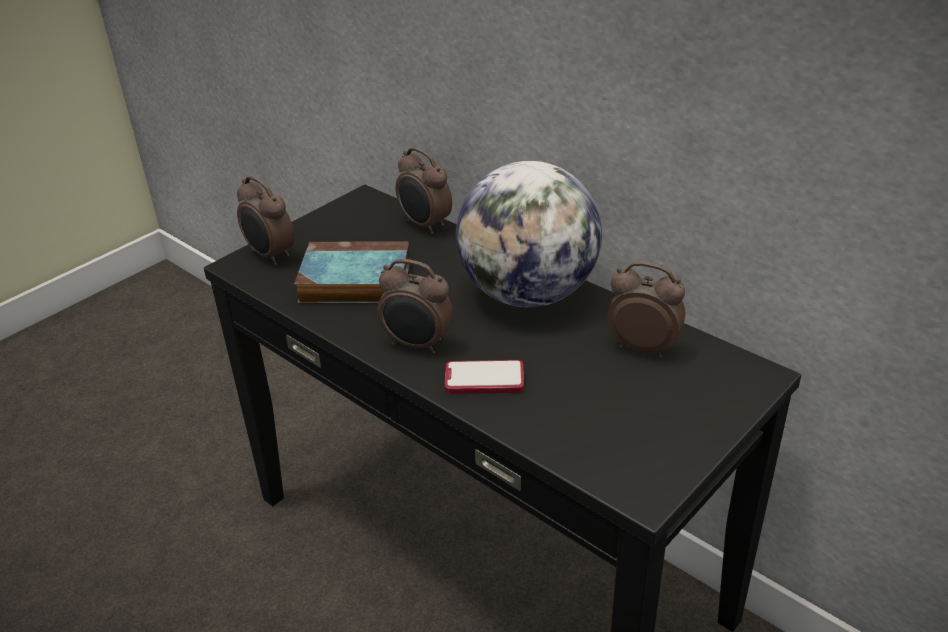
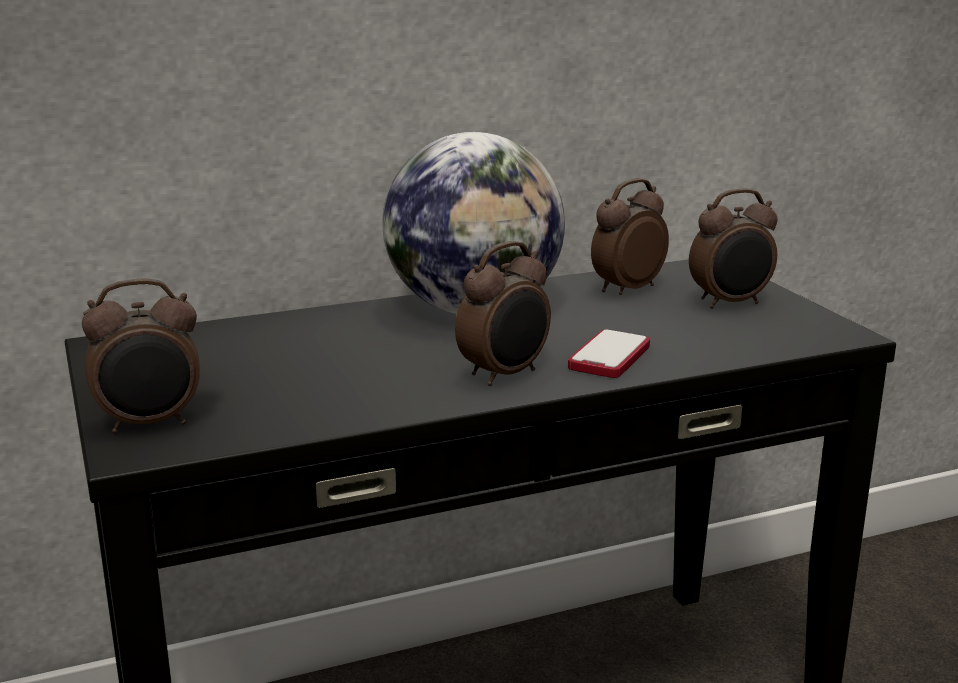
camera: 65 degrees left, 15 degrees down
(352, 281) = (309, 384): book -> none
(425, 225) = (245, 326): alarm clock -> alarm clock (730, 303)

